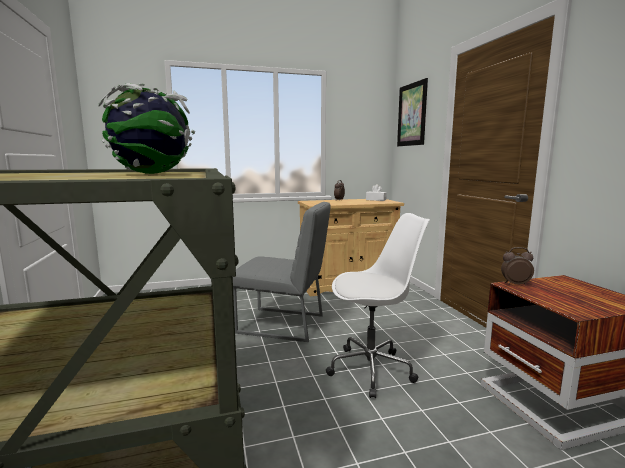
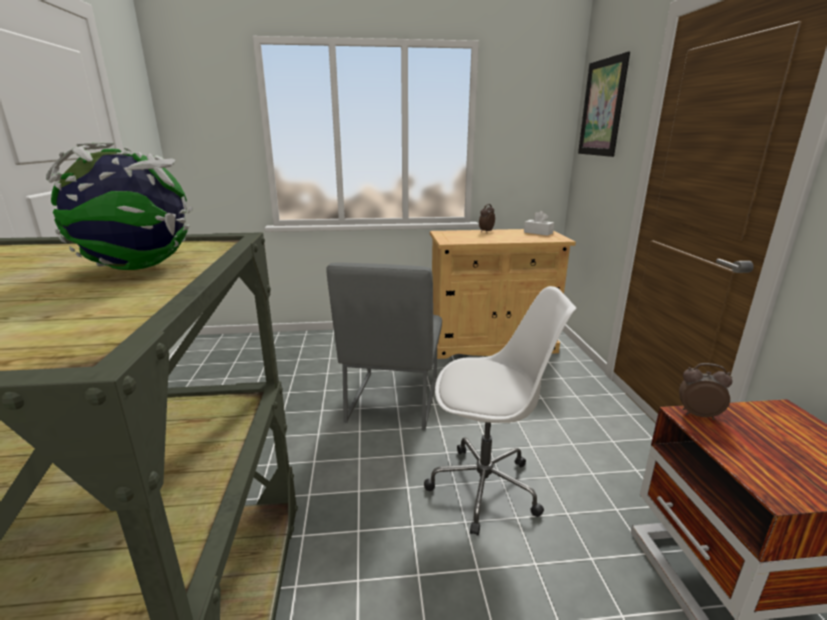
camera: 10 degrees right, 10 degrees up
(283, 324) = (392, 401): grey chair -> grey chair turned 75 degrees clockwise

